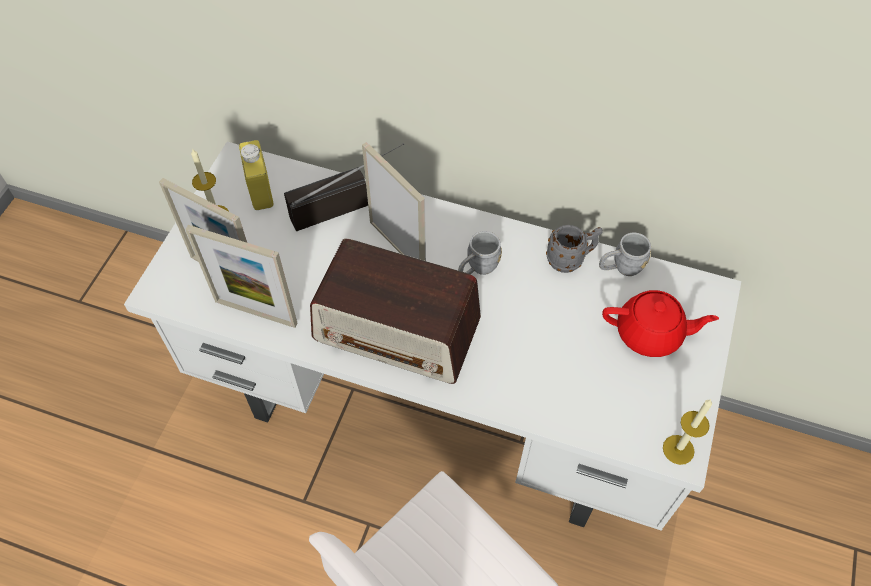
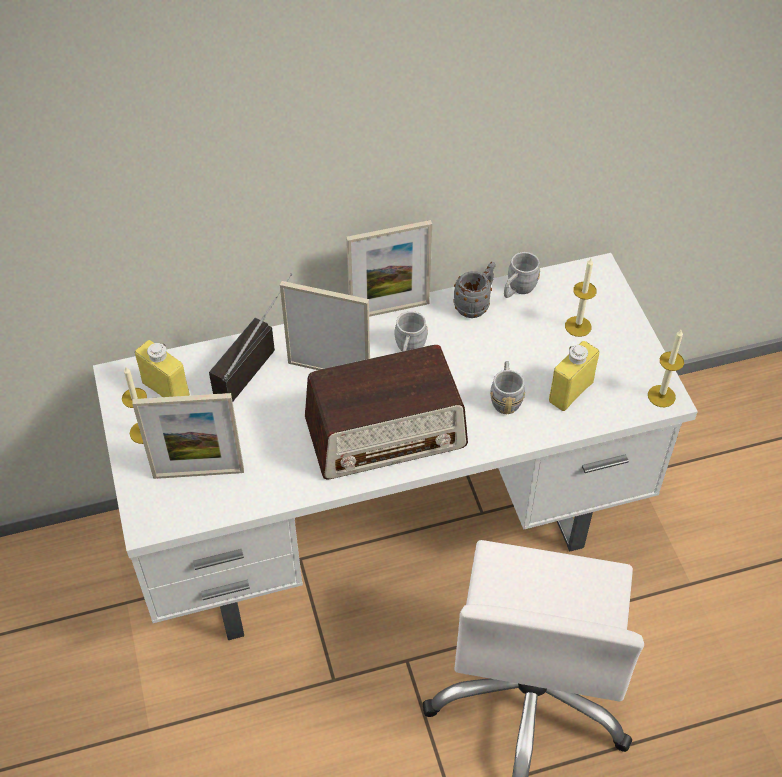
camera: 35 degrees left, 5 degrees down
(256, 312) = (254, 488): picture frame -> picture frame (389, 310)
(527, 361) = (505, 397): none -> grey mug
(592, 392) = (570, 392): none -> yellow bottle
(650, 333) = (578, 326): red teapot -> candle

